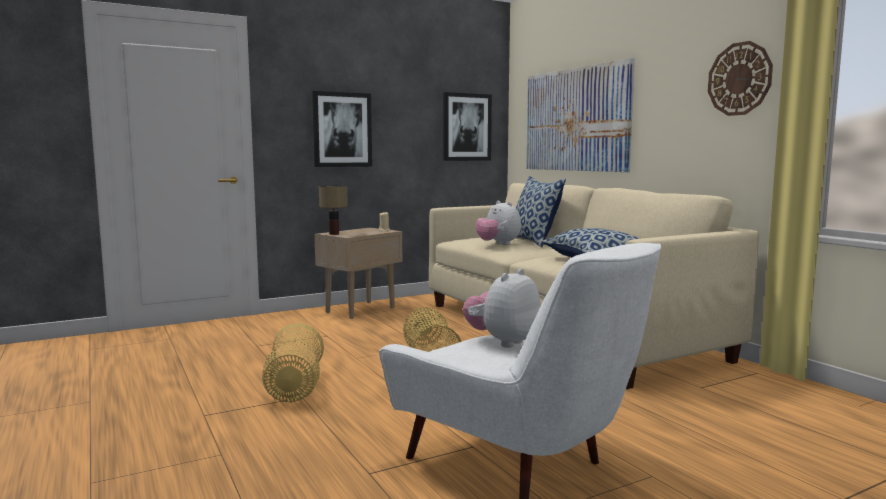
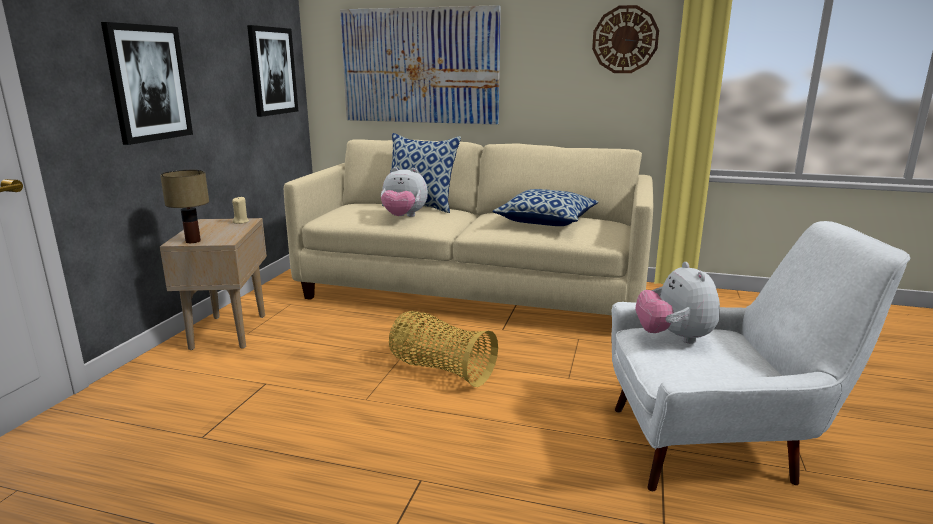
camera: 45 degrees left, 10 degrees up
(294, 388) = (388, 473): basket -> none

